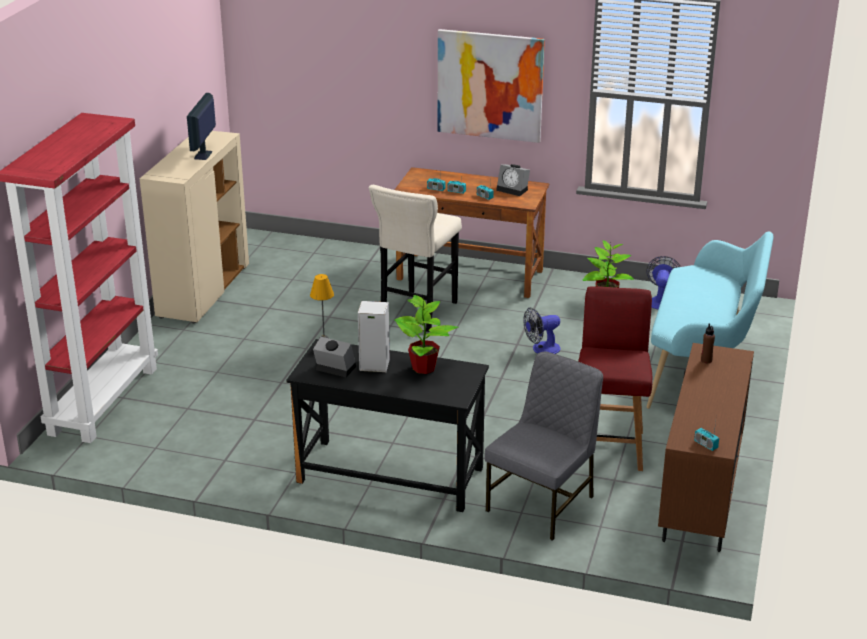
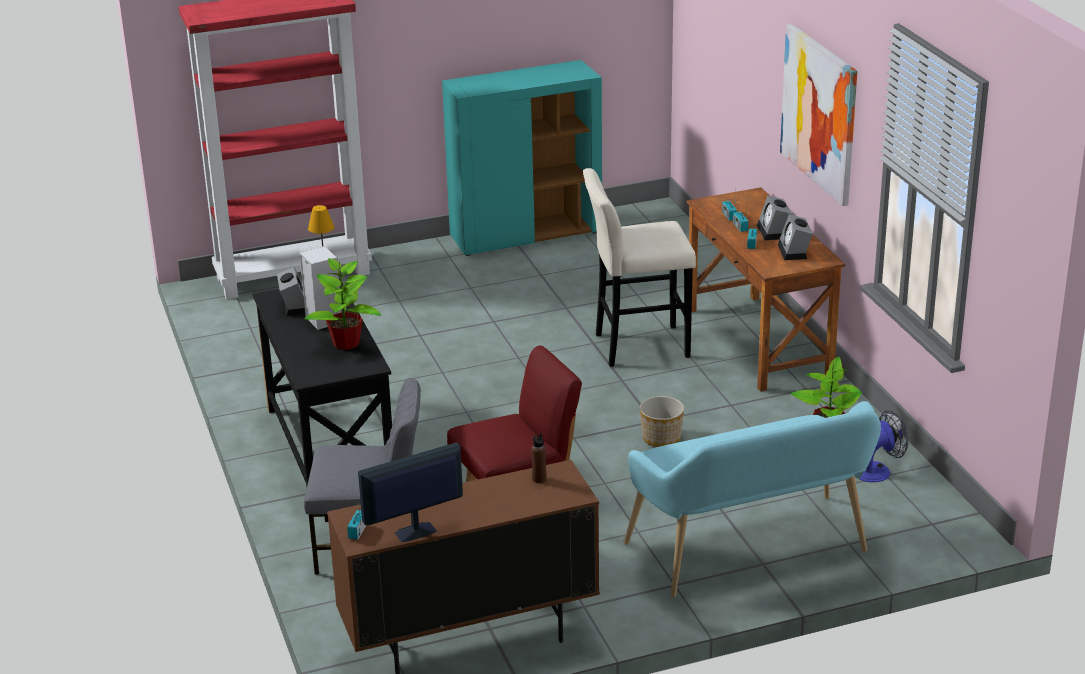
camera: 55 degrees right, 0 degrees up
(203, 155) = (528, 82): monitor -> monitor (414, 532)
(203, 291) = (526, 235): beige cabinet -> turquoise cabinet
(478, 185) = (774, 232): none -> alarm clock
(541, 349) = (661, 438): fan -> planter

